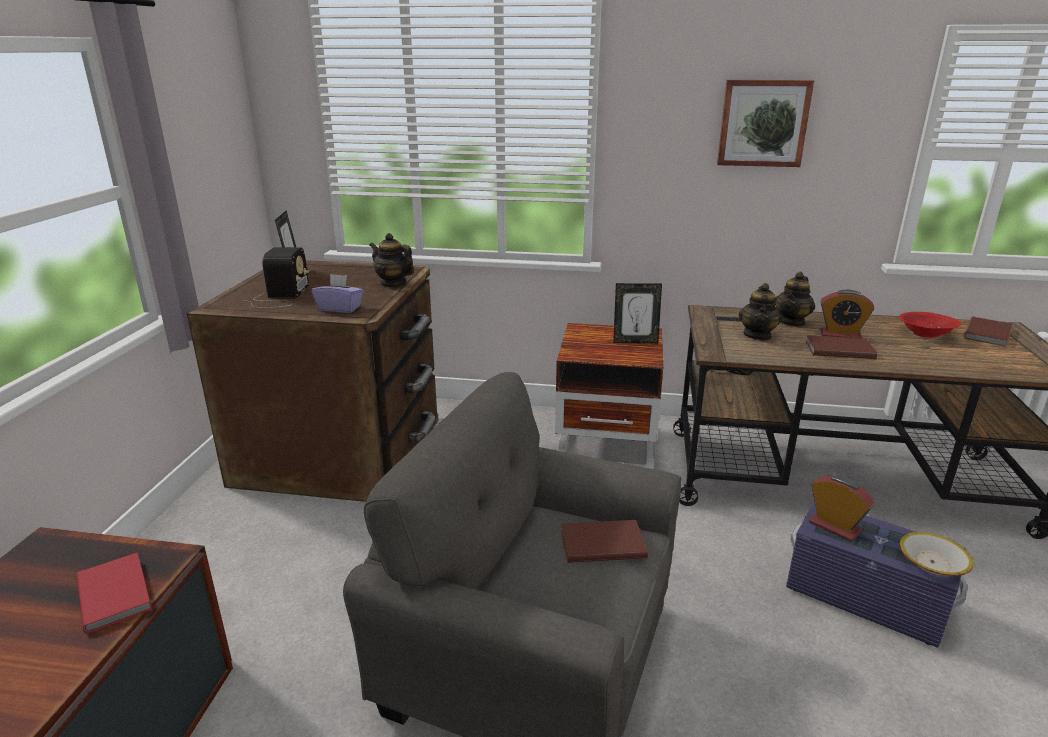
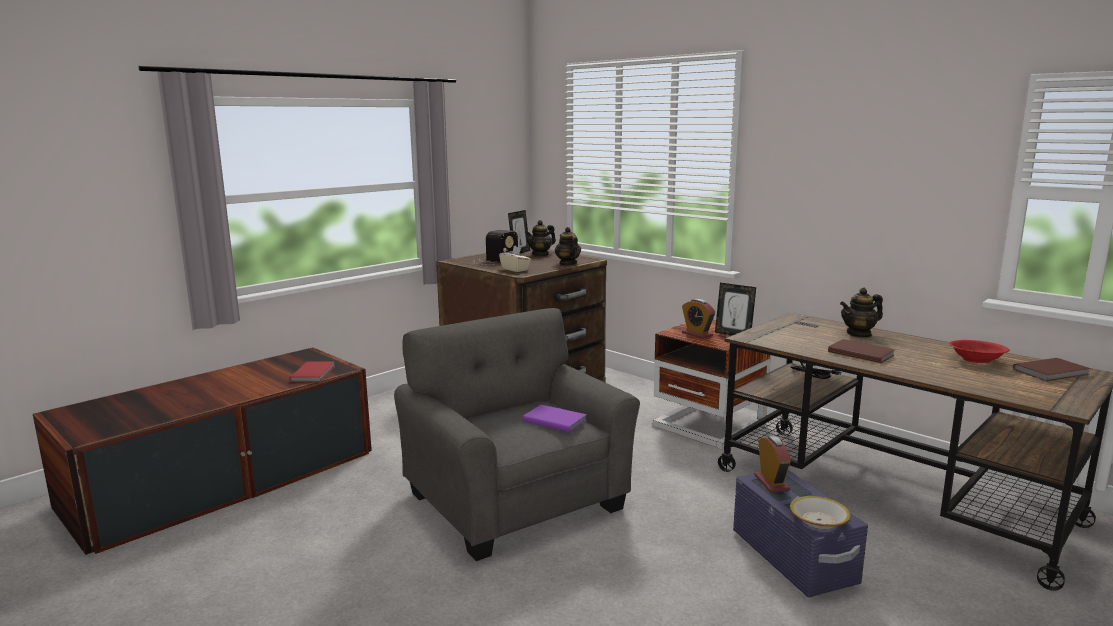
camera: 35 degrees right, 10 degrees down
(340, 308) = (515, 269): purple tissue box -> beige tissue box
(601, 543) = (554, 420): brown book -> purple book
(757, 335) = (807, 335): teapot -> teapot (540, 254)
(763, 123) = (866, 161): picture -> none
(840, 335) = (885, 347): alarm clock -> alarm clock (697, 334)

